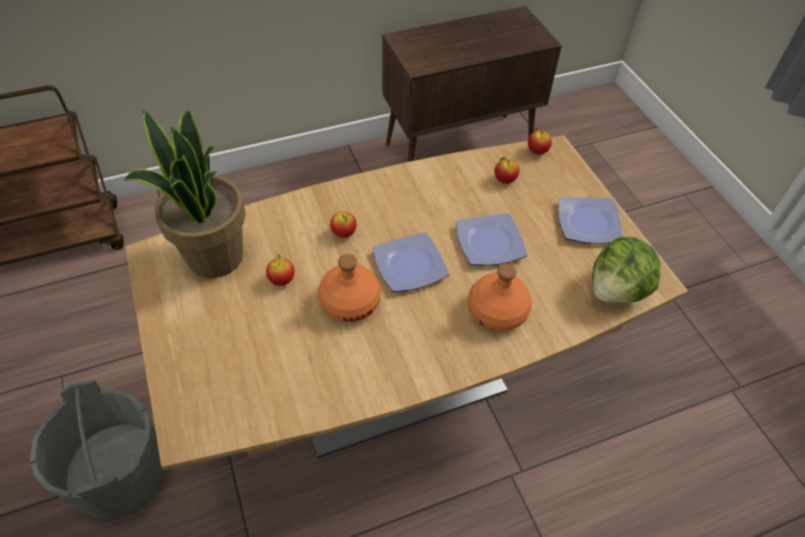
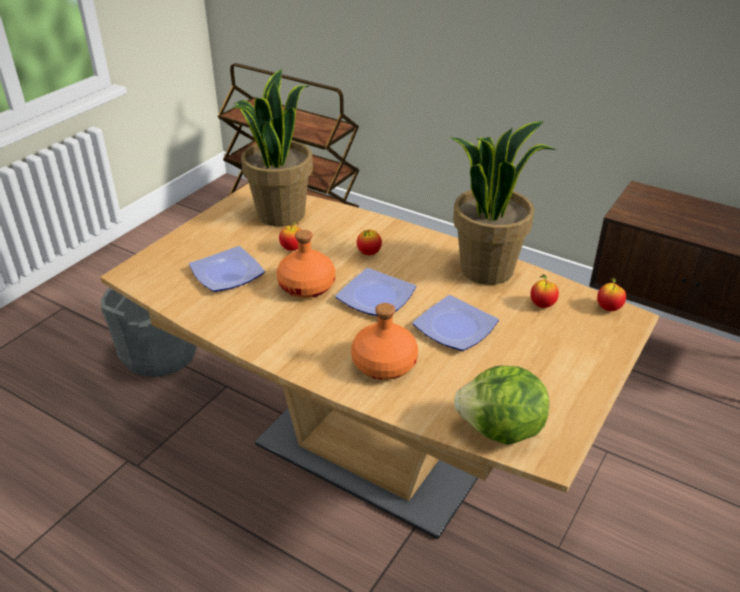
camera: 55 degrees right, 15 degrees down
(435, 179) = (487, 269): none -> potted plant
(587, 224) = (560, 377): plate -> plate (226, 273)

